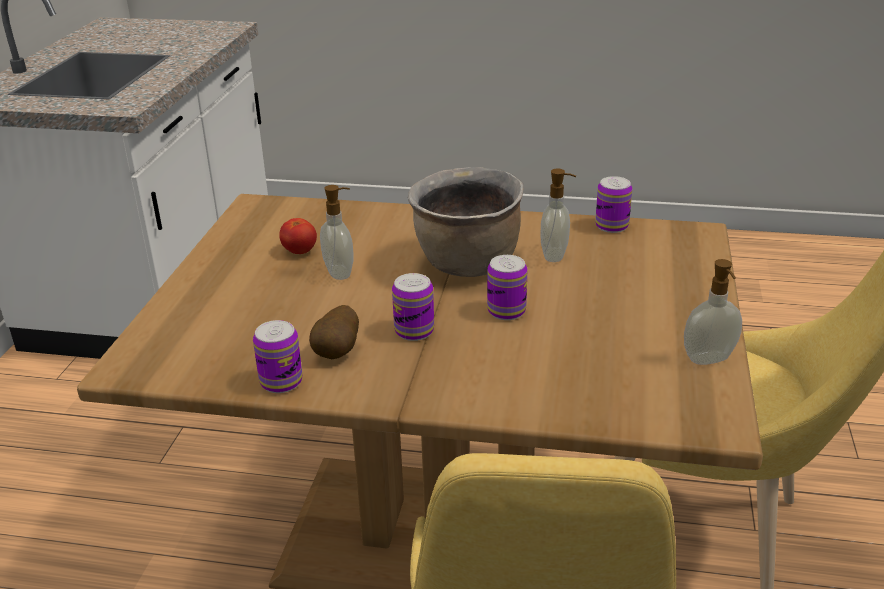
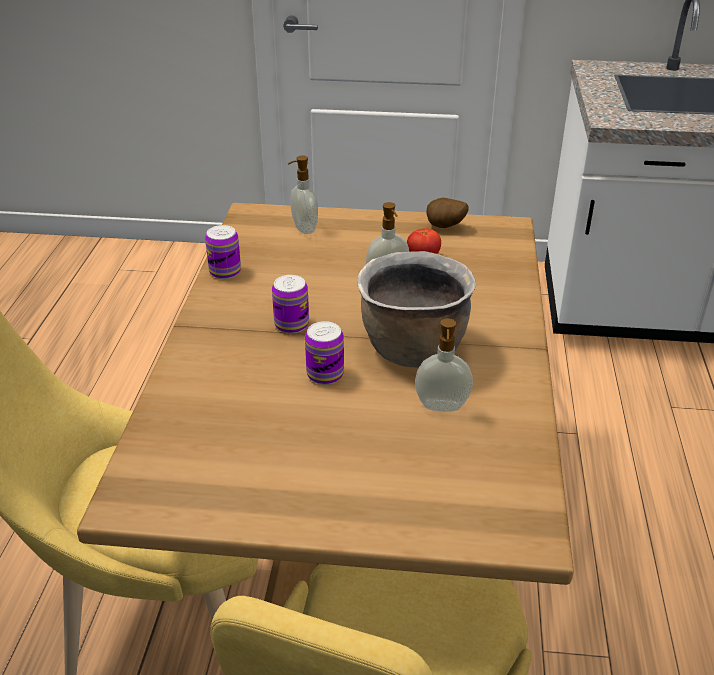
camera: 85 degrees right, 5 degrees up
(338, 352) = (261, 291): potato -> potato (445, 227)
(611, 226) = (527, 454): can -> none
(709, 359) = (231, 510): soap dispenser -> soap dispenser (303, 229)

